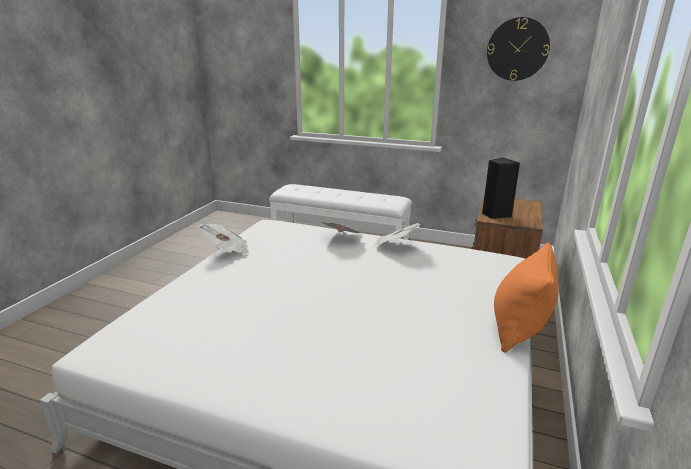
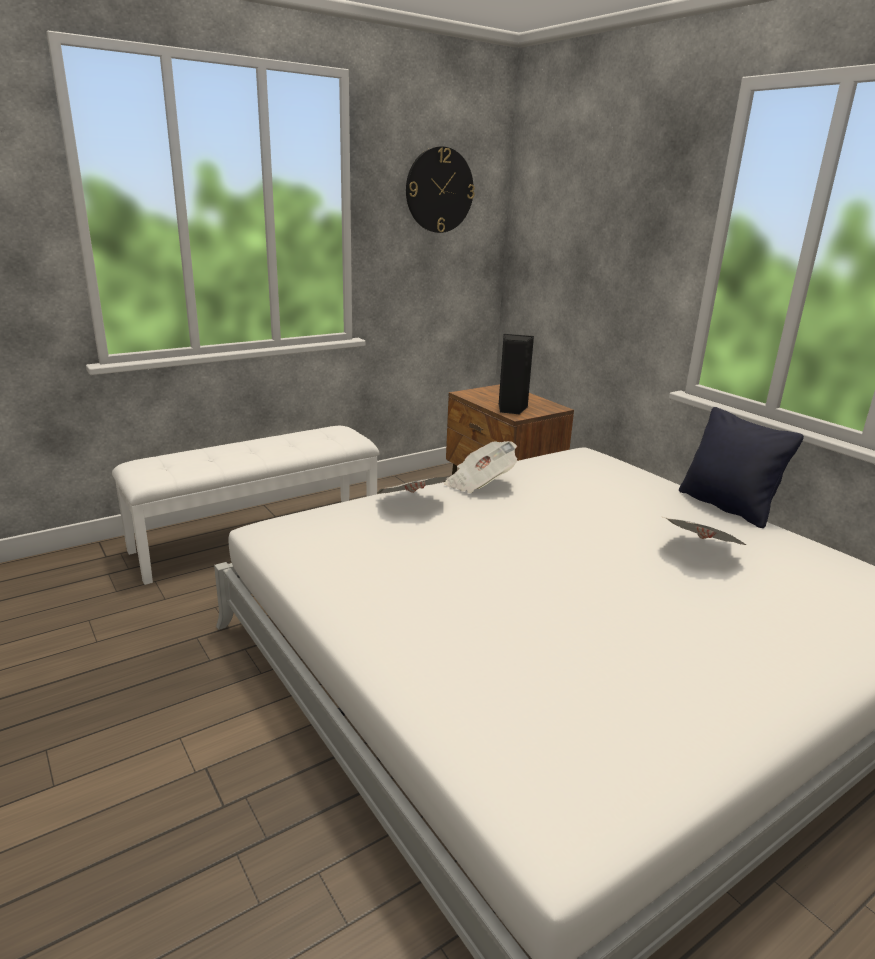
camera: 55 degrees left, 0 degrees up
(227, 251) = (319, 595): newspaper -> newspaper (701, 551)
(518, 330) = (727, 507): orange pillow -> black pillow

